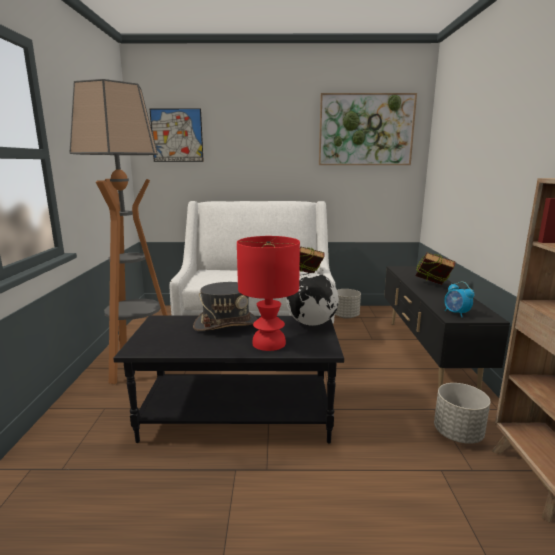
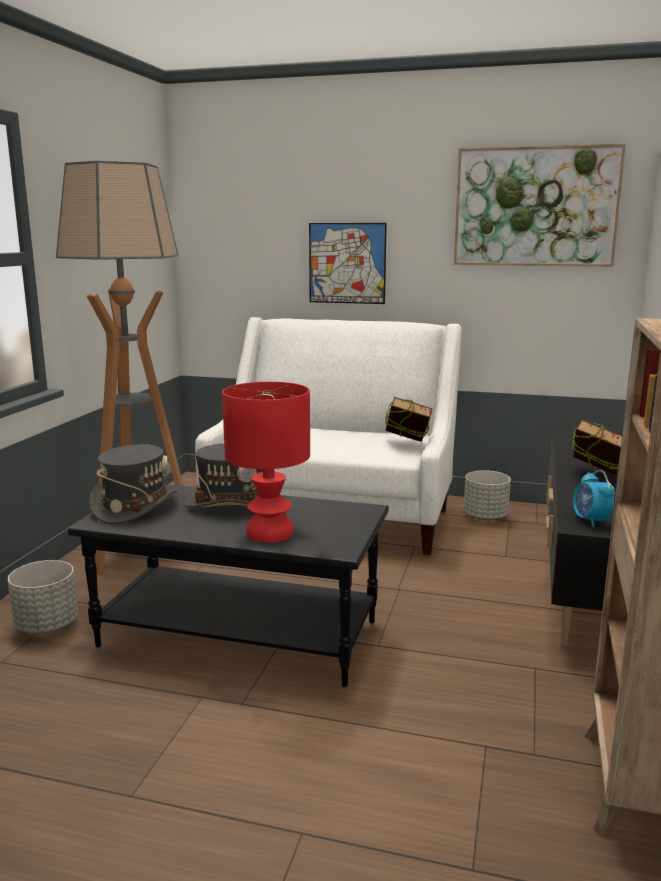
camera: 15 degrees right, 0 degrees up
(156, 334) = (135, 506): none -> grey hat
(177, 135) = (238, 217): picture -> picture (347, 263)
(311, 323) = (350, 514): globe -> none
(457, 434) = (547, 706): grey planter -> grey planter (46, 625)

